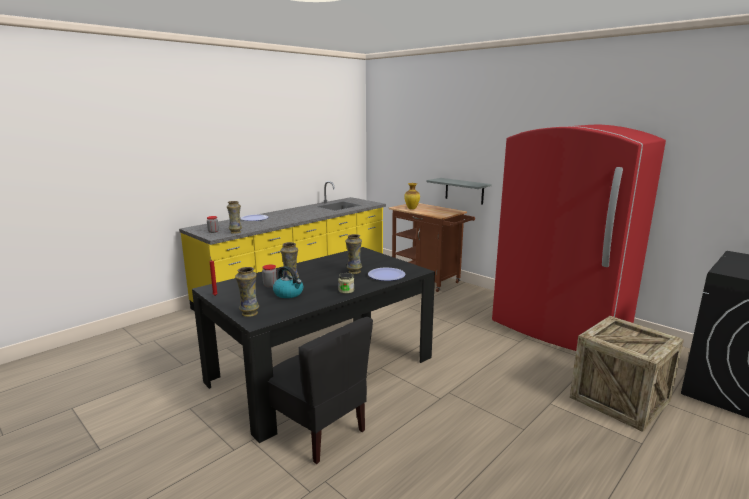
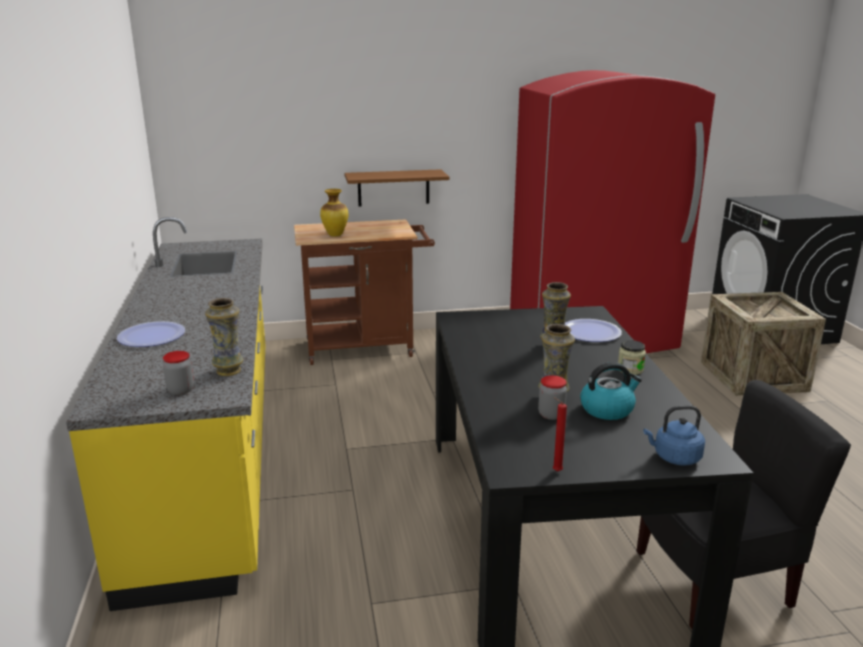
camera: 55 degrees left, 5 degrees up
(249, 313) = (674, 457): vase -> blue kettle
(464, 191) = (393, 188): grey shelf -> brown shelf

